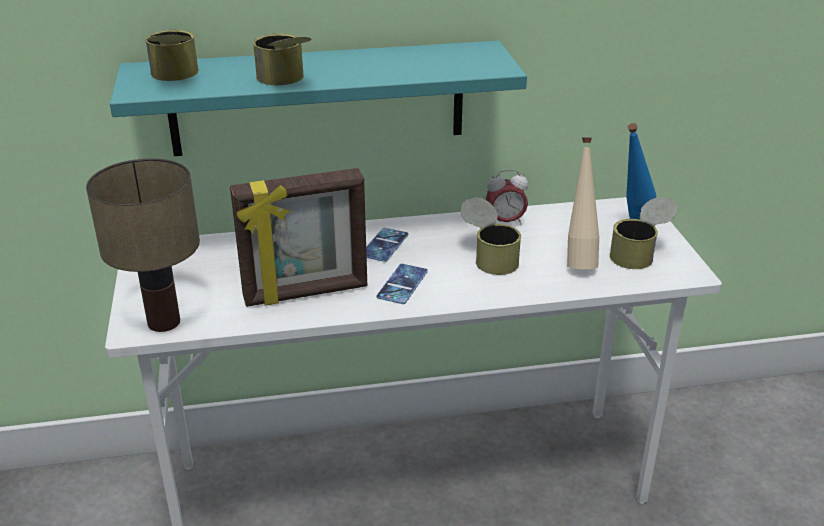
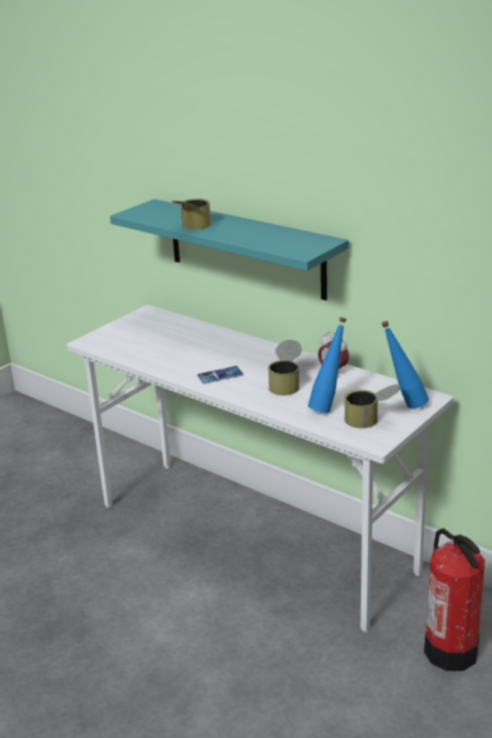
camera: 50 degrees right, 5 degrees down
(166, 322) = (102, 344): table lamp -> none
(174, 77) = (156, 212): can -> none
(306, 293) = (173, 359): picture frame -> none
(384, 245) = (249, 355): phone -> none
(579, 261) = (328, 407): beige bottle -> blue bottle
(721, 468) = (450, 651): none -> fire extinguisher

